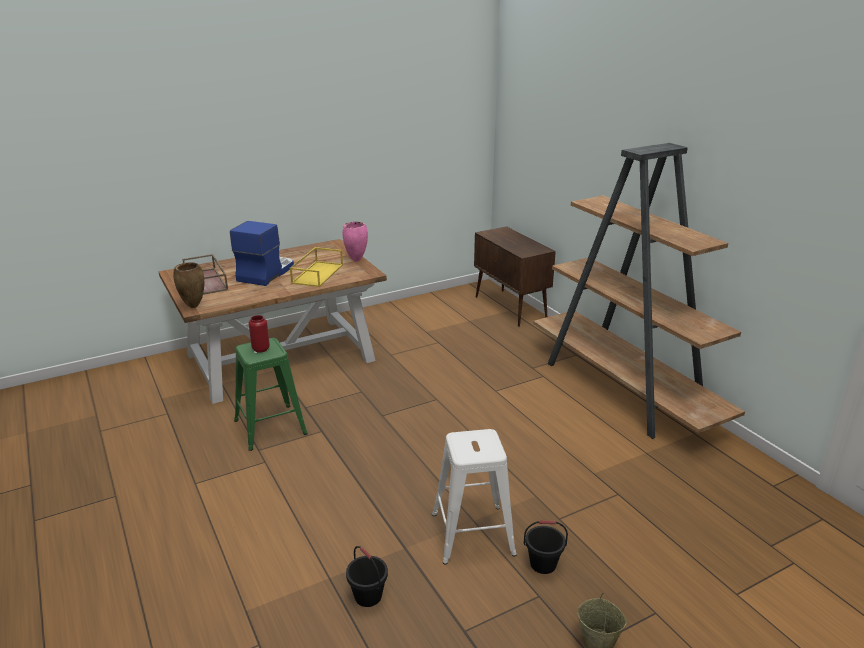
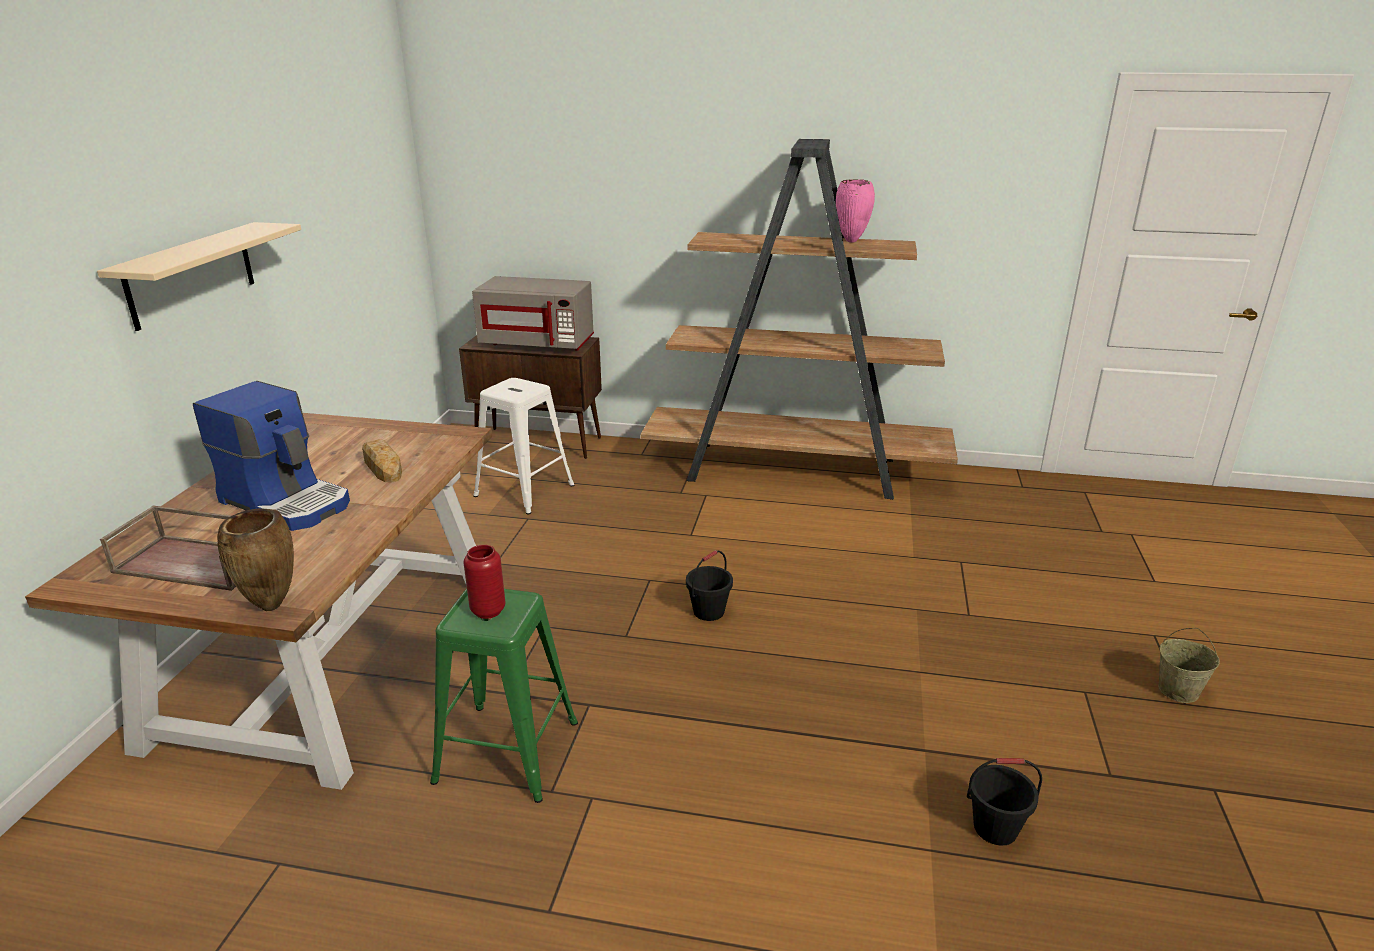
camera: 50 degrees left, 0 degrees up
(265, 273) = (287, 502): coffee machine -> coffee machine turned 150 degrees clockwise
(288, 158) = (191, 274): none -> beige shelf
(317, 273) = (382, 466): yellow tray -> bread
(356, 260) = (402, 428): pink vase -> pink vase (852, 241)
(473, 534) = (945, 684): white stool -> white stool (525, 490)
(516, 243) = (538, 343): none -> grey microwave
(543, 564) = (1035, 662): black bucket -> black bucket (708, 611)

